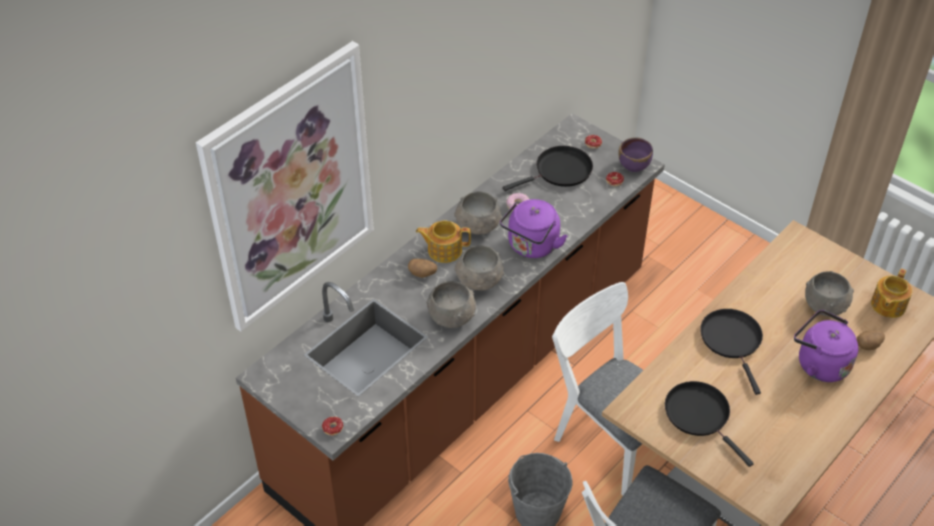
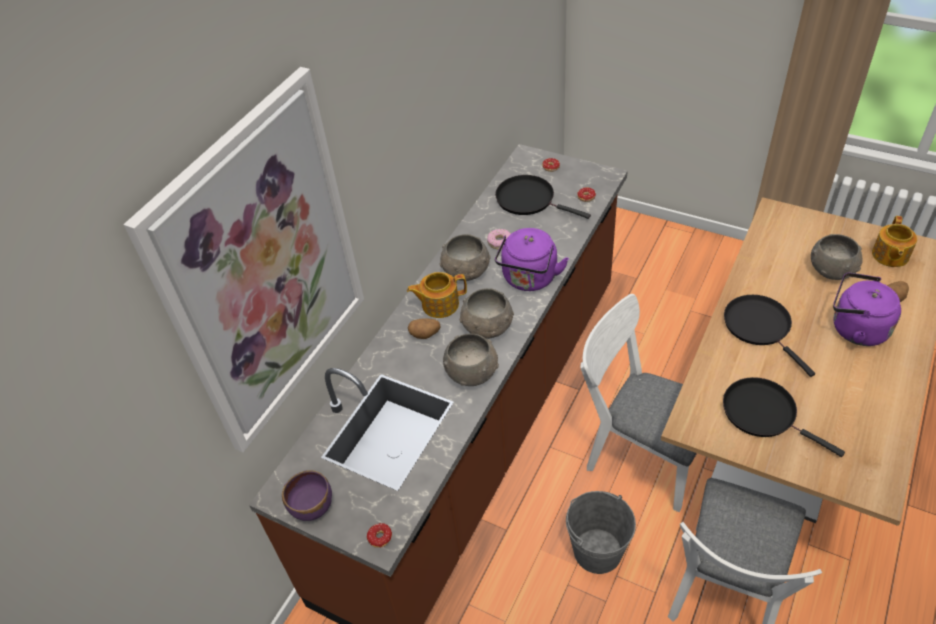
camera: 10 degrees left, 0 degrees up
(560, 171) = (529, 200): black frying pan -> black frying pan turned 105 degrees counterclockwise
(634, 165) = (599, 178): purple bowl -> purple bowl (312, 507)

